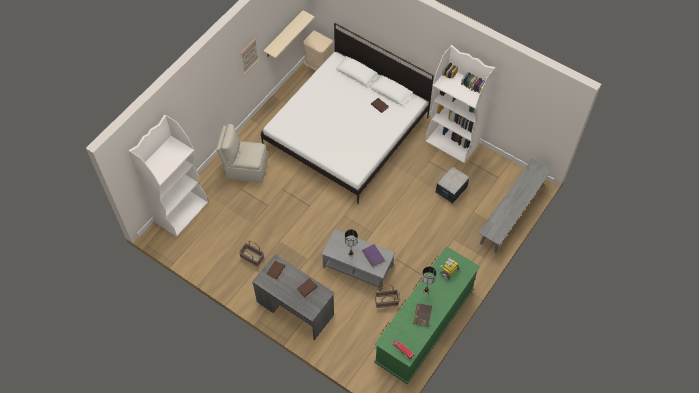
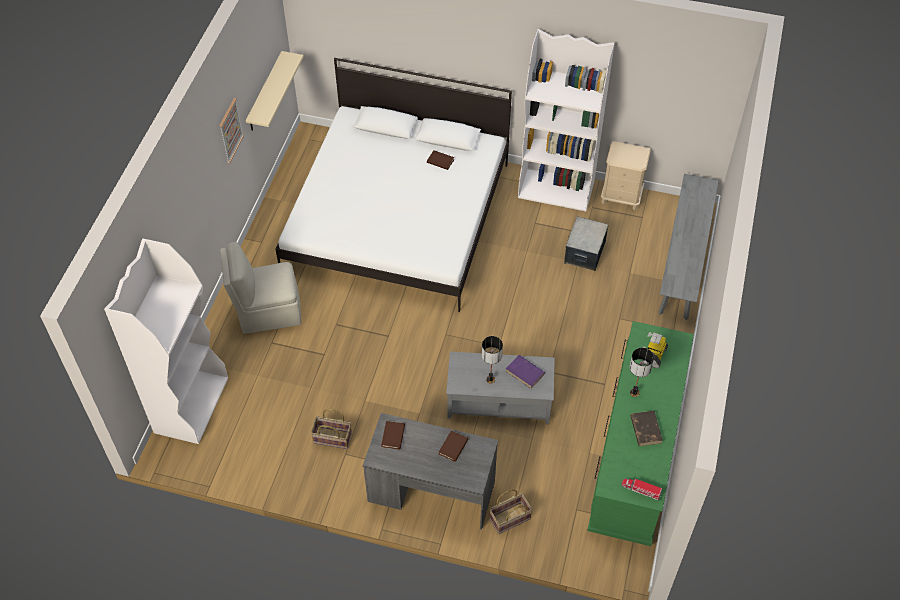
camera: 20 degrees left, 5 degrees down
(319, 66) = (317, 138): beige nightstand -> beige nightstand (621, 197)
(386, 301) = (564, 437): basket -> basket (510, 519)

